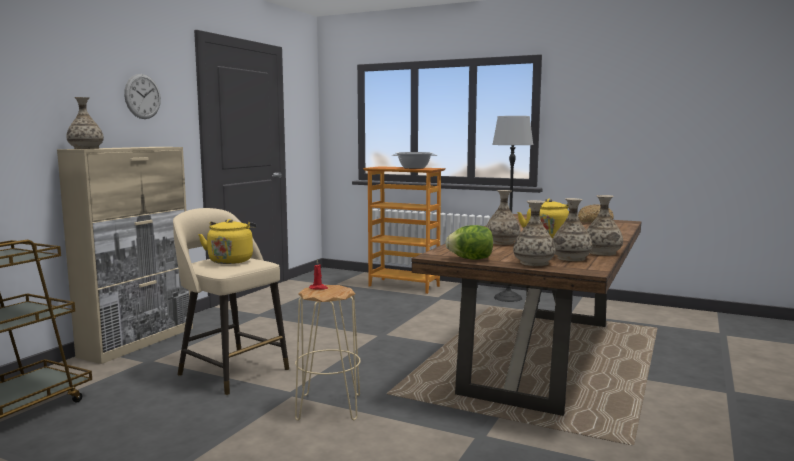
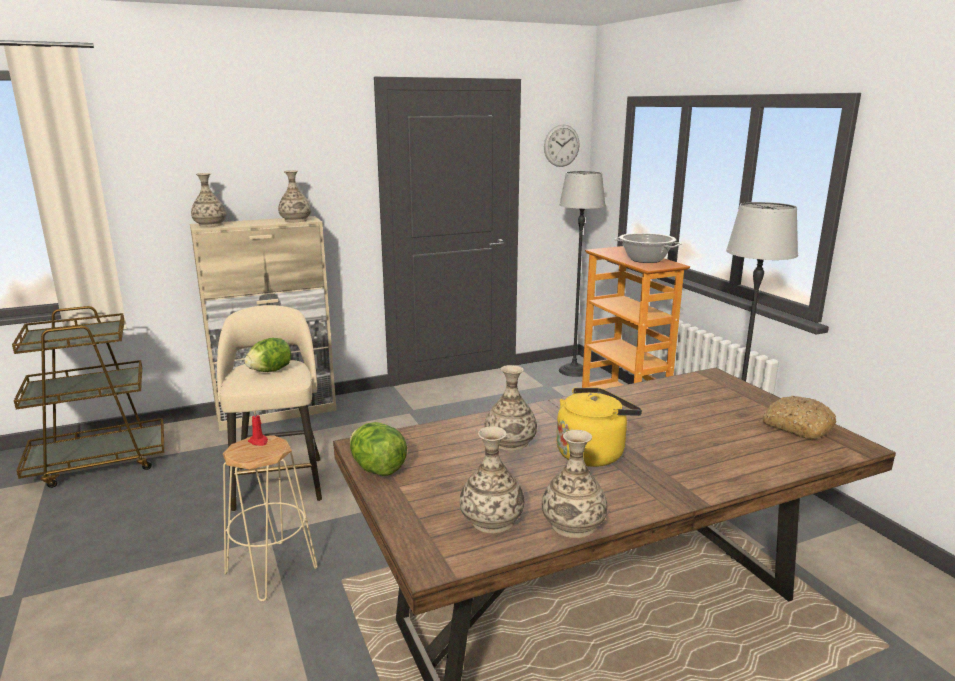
camera: 40 degrees right, 10 degrees up
(142, 96) = (296, 162): wall clock -> wall clock (561, 145)
(231, 260) = (270, 371): yellow kettle -> lettuce
(334, 274) = (574, 370): none -> floor lamp
(533, 263) = (418, 510): vase -> vase (295, 220)

